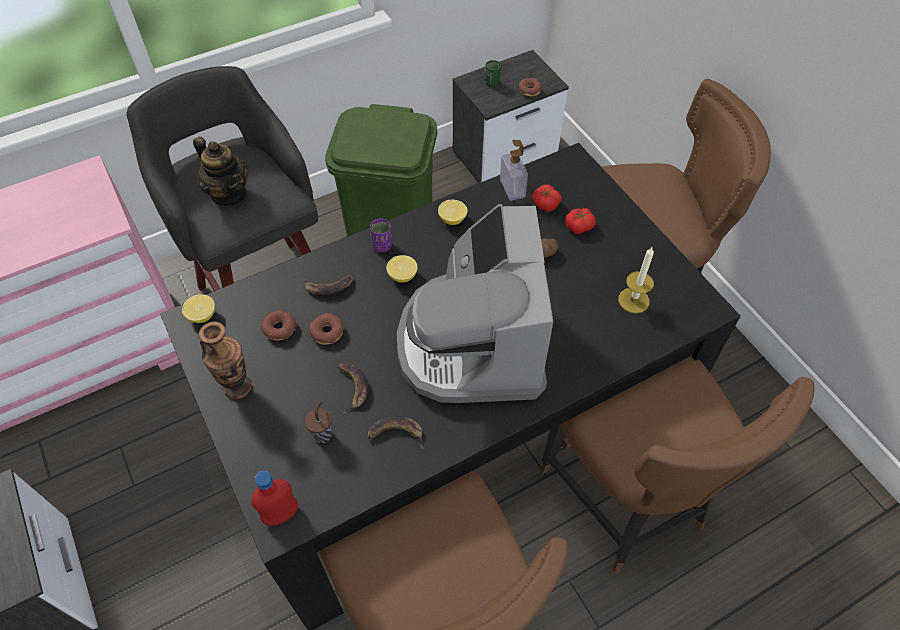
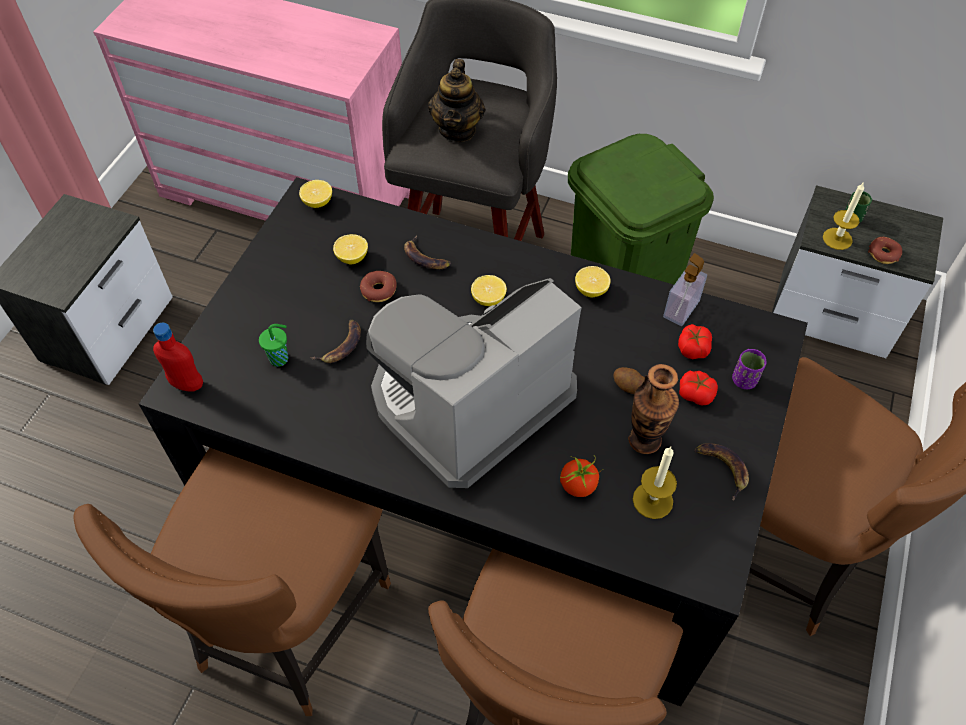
camera: 50 degrees right, 0 degrees up
(237, 387) = (274, 272): vase -> vase (645, 440)
(279, 328) = (352, 257): donut -> lemon
(323, 434) = (280, 358): brown cup -> green cup
(382, 245) = (506, 262): purple cup -> purple cup (744, 380)
(396, 433) = (324, 408): banana -> banana (722, 468)
(499, 99) = (837, 239): none -> candle
(591, 329) = (578, 485): none -> tomato

